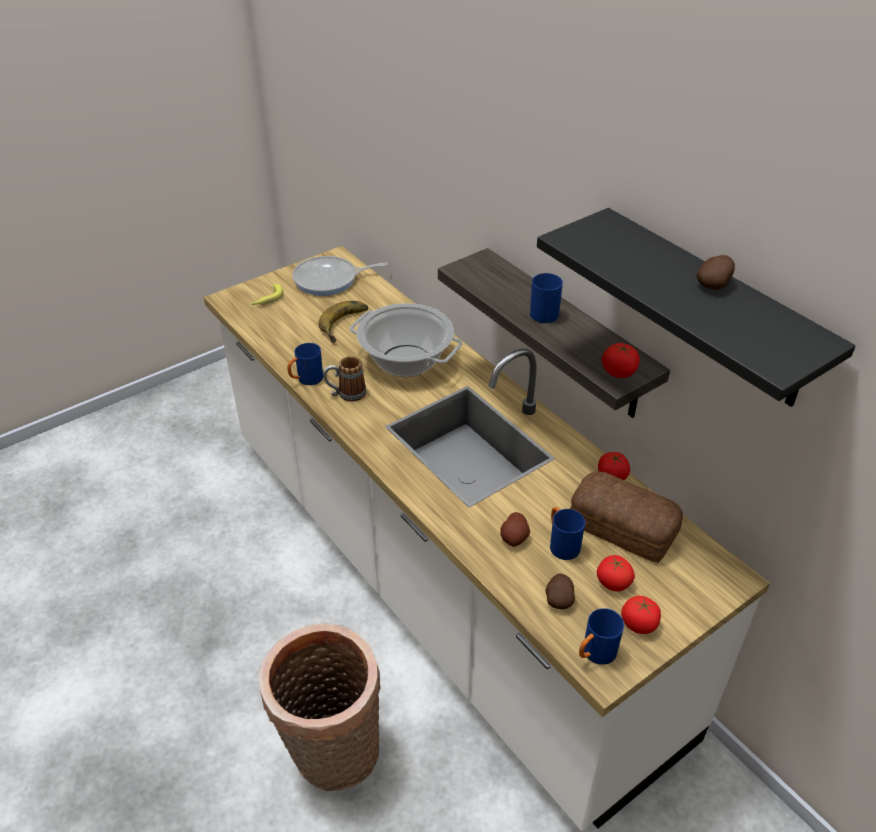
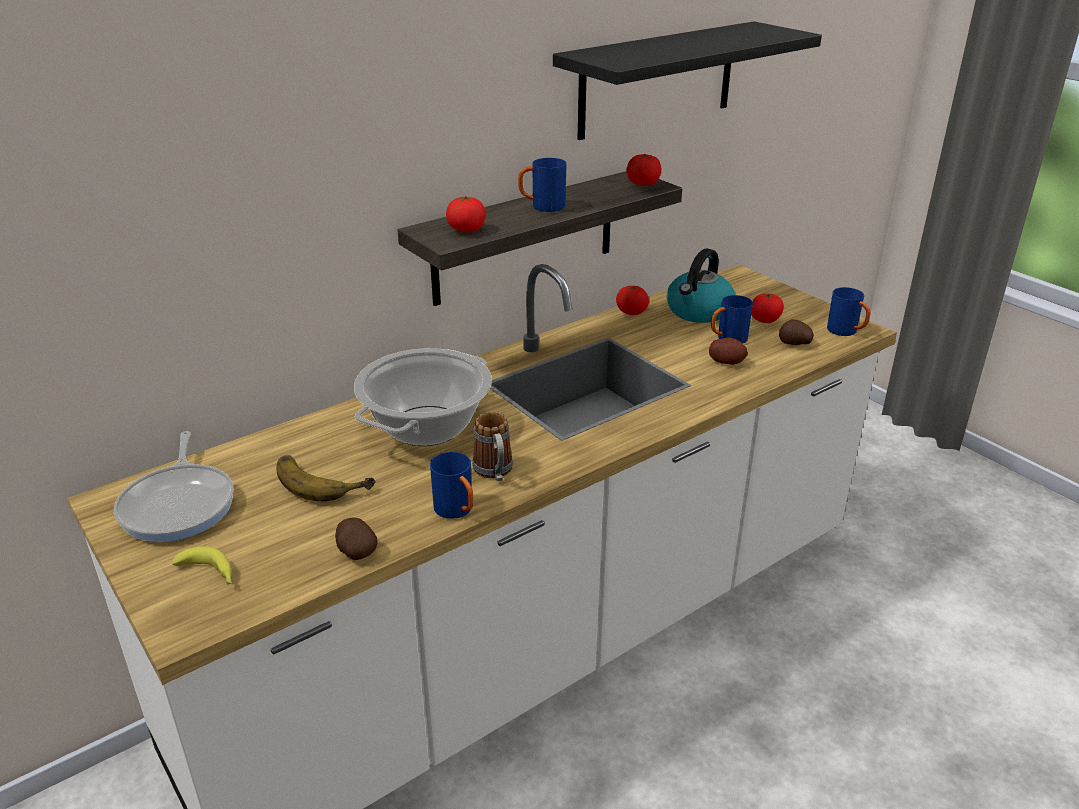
camera: 90 degrees left, 10 degrees down
(332, 755) = (804, 733): basket -> none
(623, 529) = (698, 311): bread -> kettle
(638, 624) = (805, 313): tomato -> tomato (466, 230)
(714, 285) = (688, 37): potato -> potato (356, 551)

